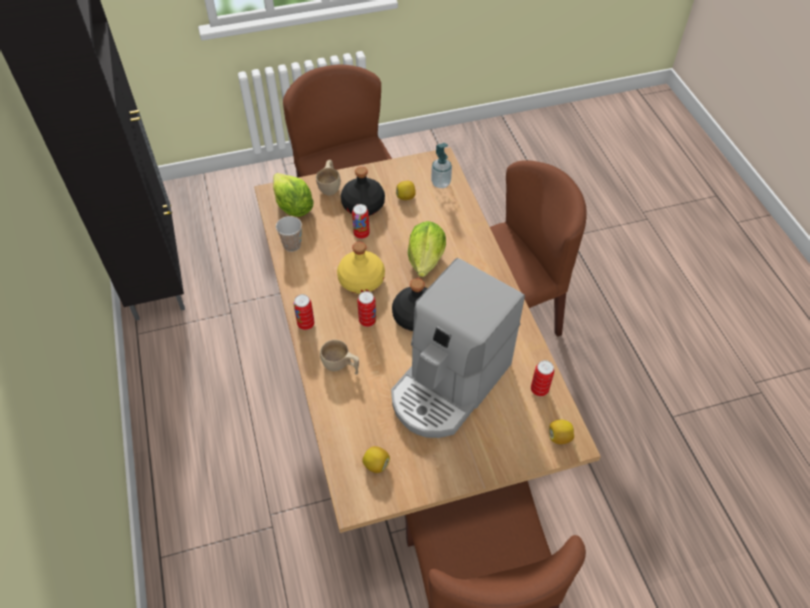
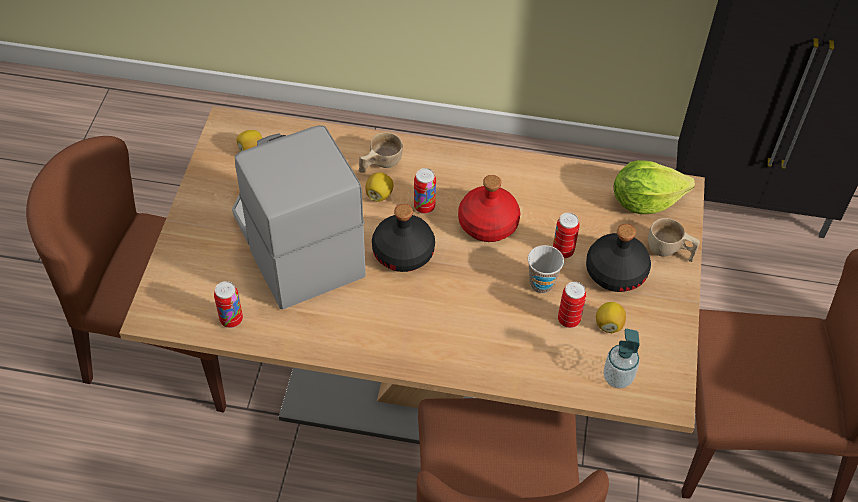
camera: 115 degrees right, 0 degrees up
(292, 245) = (579, 180): cup -> cup (541, 284)
(306, 324) = (453, 155): can -> can (568, 320)
(362, 280) = (487, 224): yellow bottle -> red bottle
(426, 259) = (483, 298): lettuce -> none
(559, 437) = (166, 307): lemon -> lemon (379, 194)

